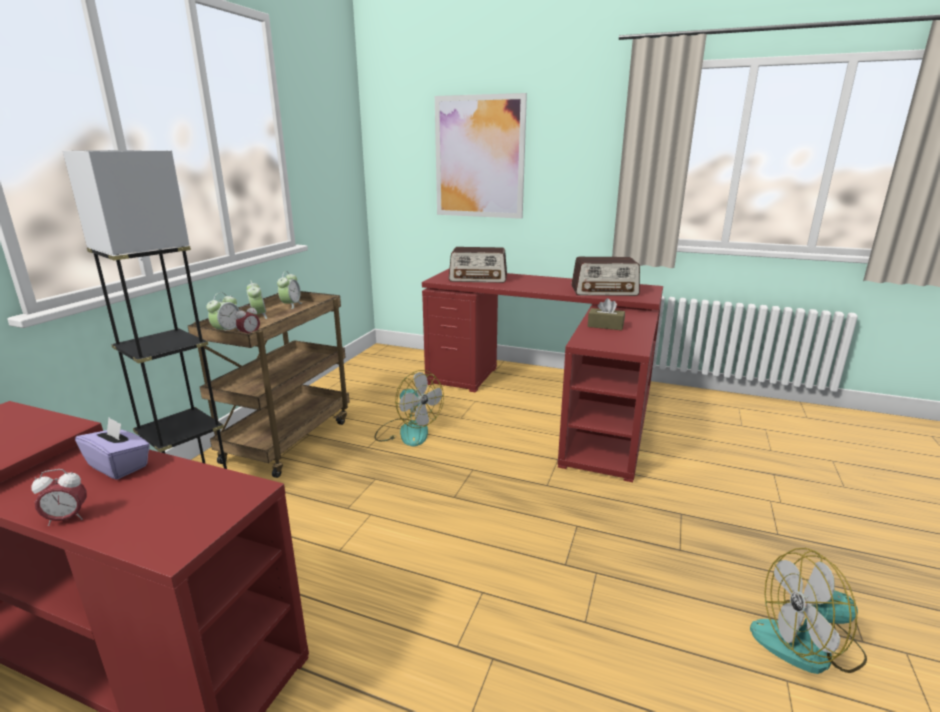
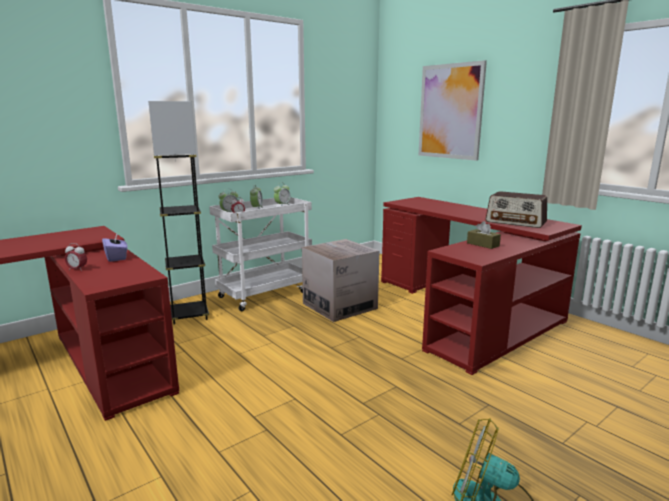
camera: 30 degrees right, 5 degrees down
(288, 439) = (265, 294): brown cart -> white cart
(407, 431) = (340, 306): fan -> cardboard box
(478, 278) = (428, 204): radio -> none

